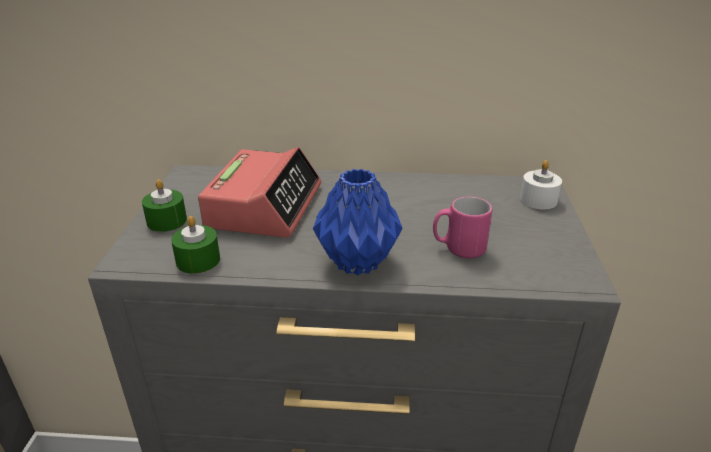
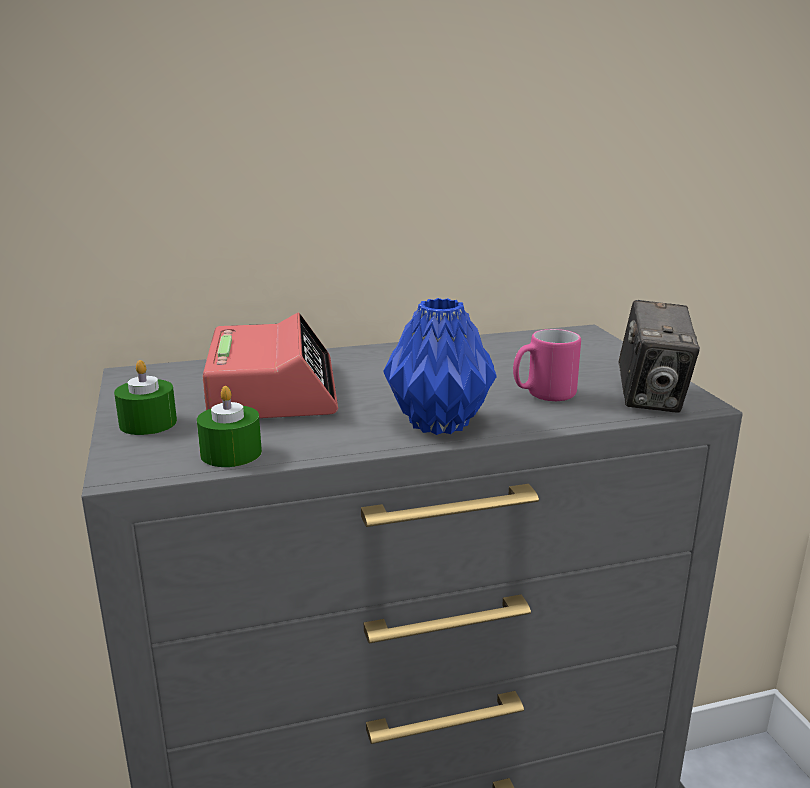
camera: 20 degrees left, 10 degrees down
(538, 200) = (591, 344): white candle -> none
(547, 270) = (651, 399): none -> camera

